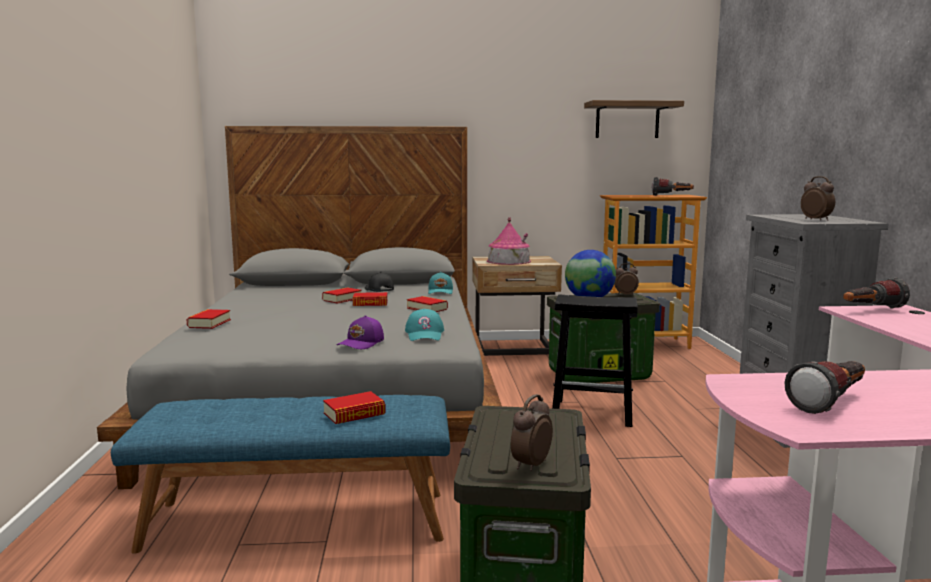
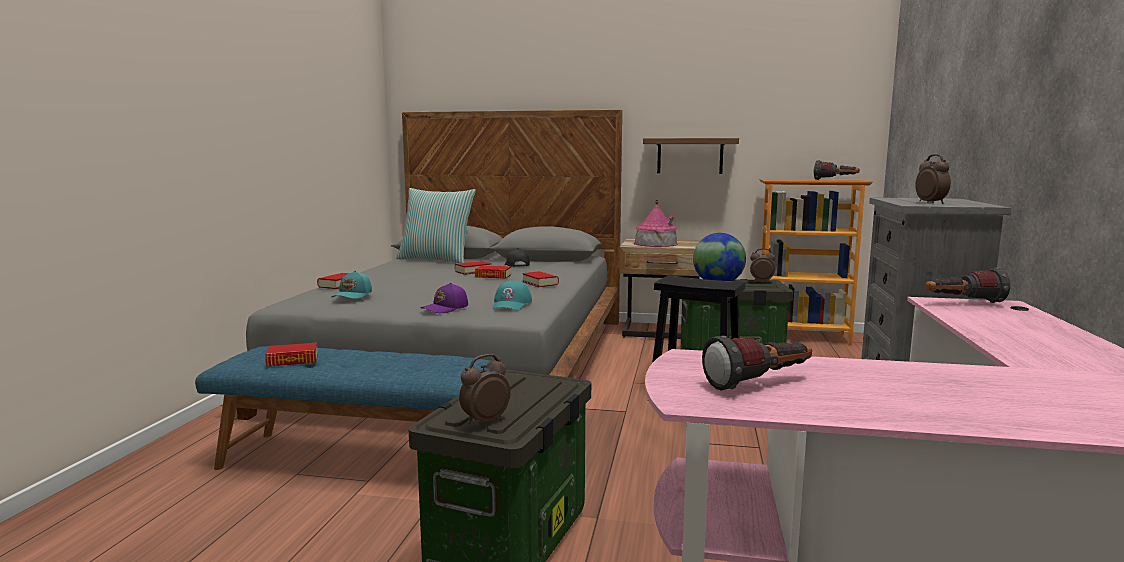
camera: 15 degrees right, 0 degrees up
(284, 288) = (436, 260): none -> pillow
(354, 414) = (397, 368): book -> book (292, 360)
(441, 292) = (572, 269): turquoise cap -> turquoise cap (353, 295)
(627, 120) = (792, 100): shelf -> shelf (690, 156)

